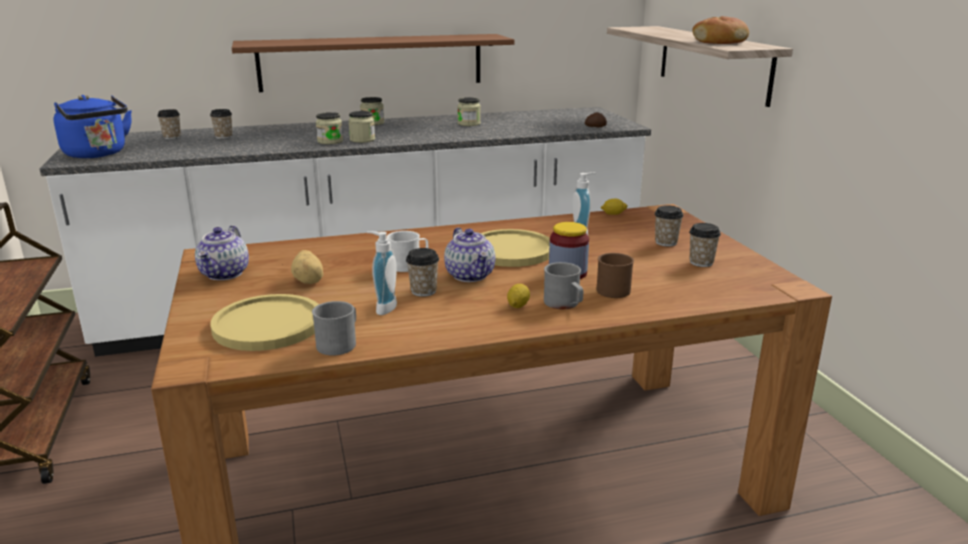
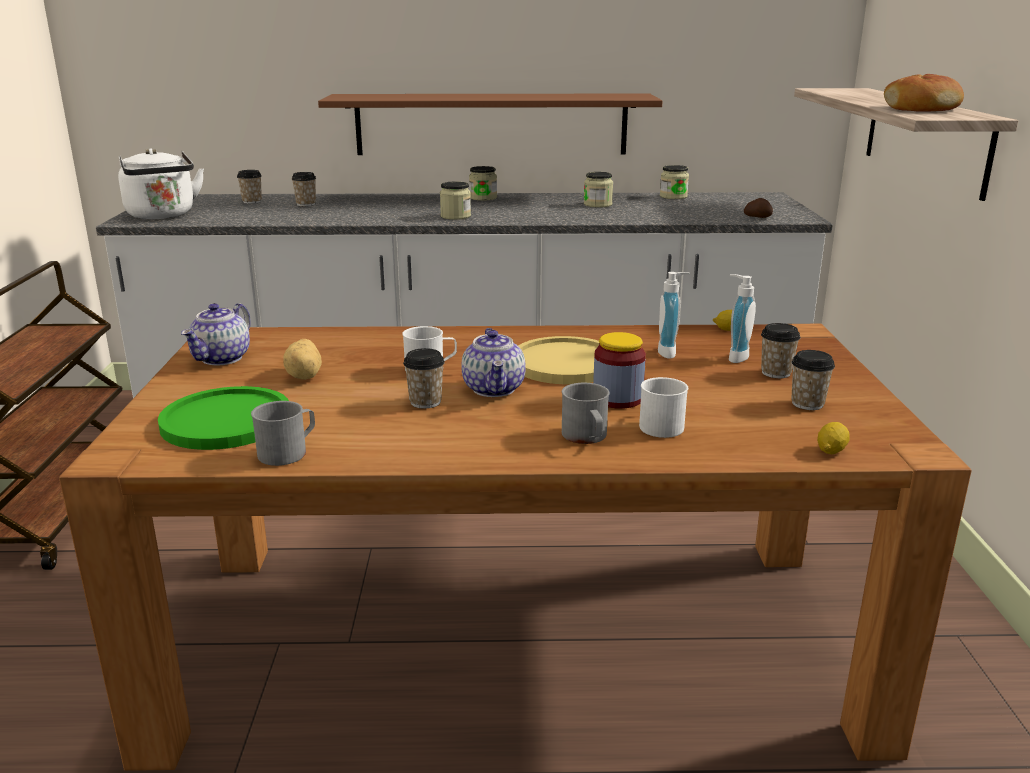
camera: 15 degrees right, 0 degrees up
(98, 154) = (163, 216): blue kettle -> white kettle
(268, 324) = (226, 421): yellow plate -> green plate
(330, 141) = (417, 216): jar -> jar (673, 196)
(383, 308) = (365, 416): soap dispenser -> soap dispenser (734, 357)
(518, 305) = (527, 432): lemon -> lemon (831, 450)
(611, 288) = (661, 424): brown mug -> white mug

